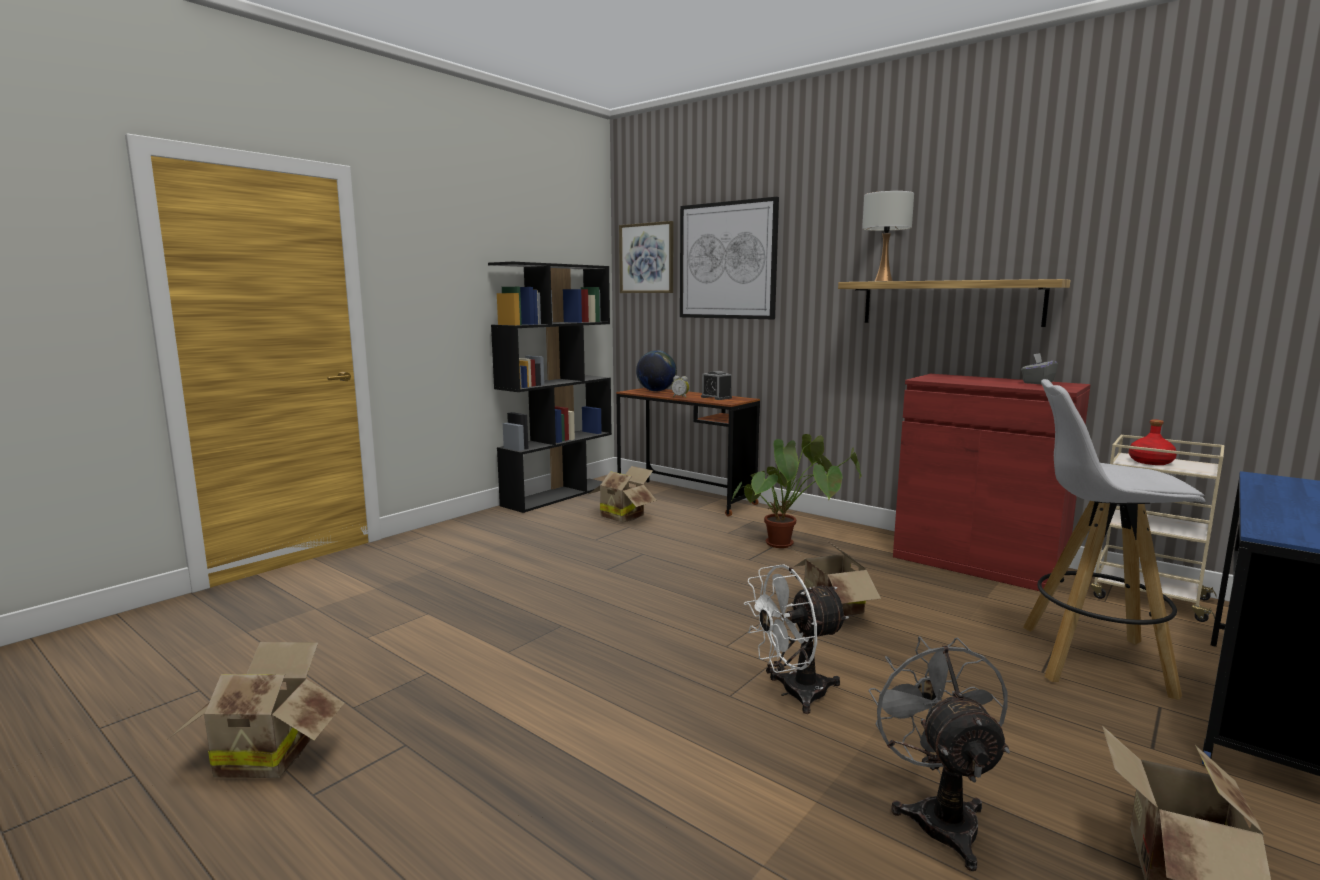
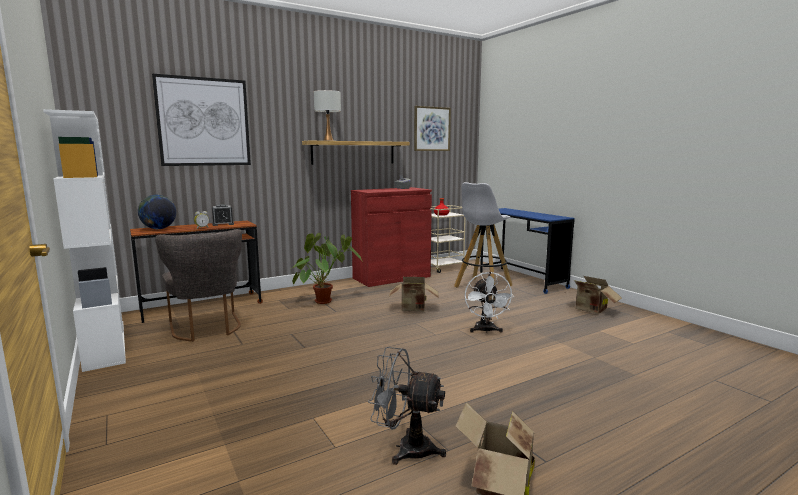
camera: 70 degrees left, 0 degrees up
(558, 495) = (104, 344): black bookcase -> white bookcase
(623, 516) = (207, 329): cardboard box -> grey chair
(646, 258) = (111, 114): picture -> picture (431, 129)
(939, 815) = (568, 328): grey fan -> grey fan (405, 448)

